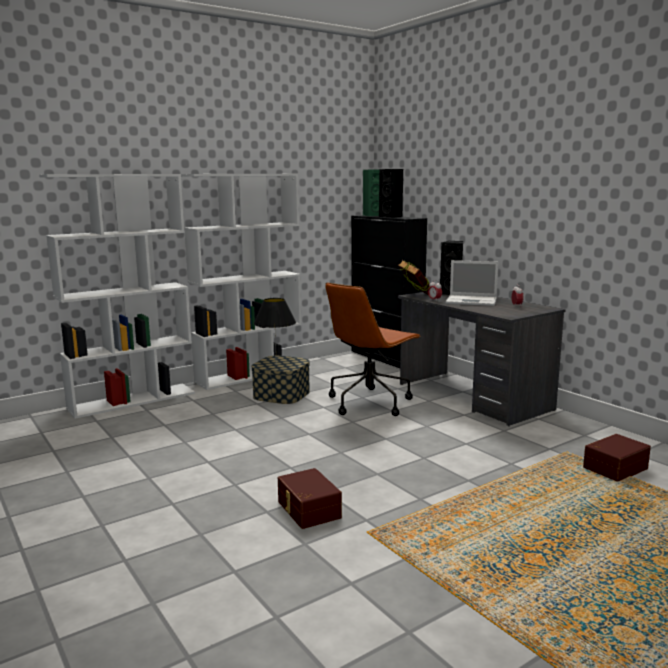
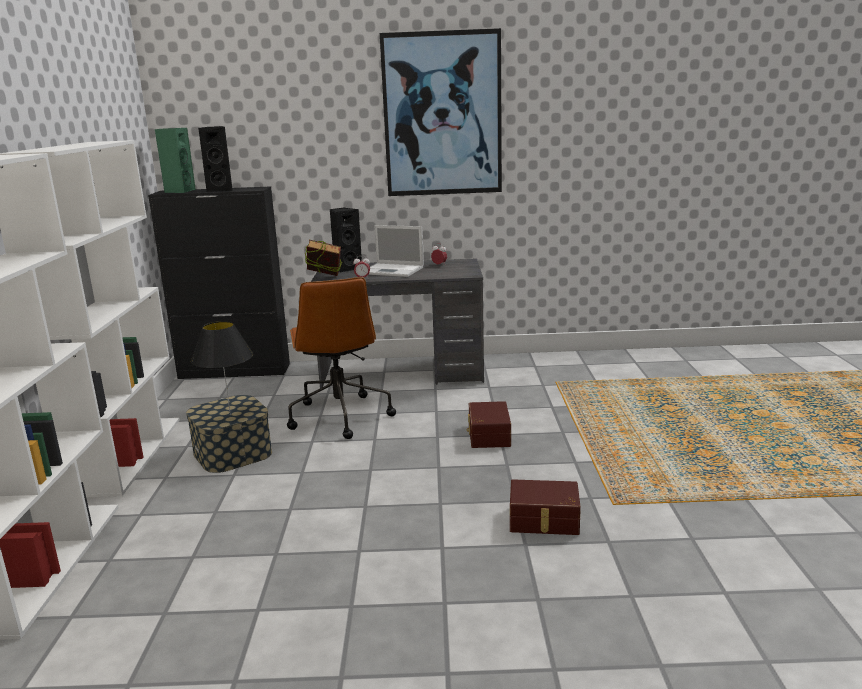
camera: 55 degrees left, 5 degrees up
(472, 301) = (393, 270): laptop -> laptop turned 60 degrees clockwise
(553, 163) = (442, 115): none -> picture
(613, 468) = (598, 379): brown storage box -> brown storage box (487, 435)

